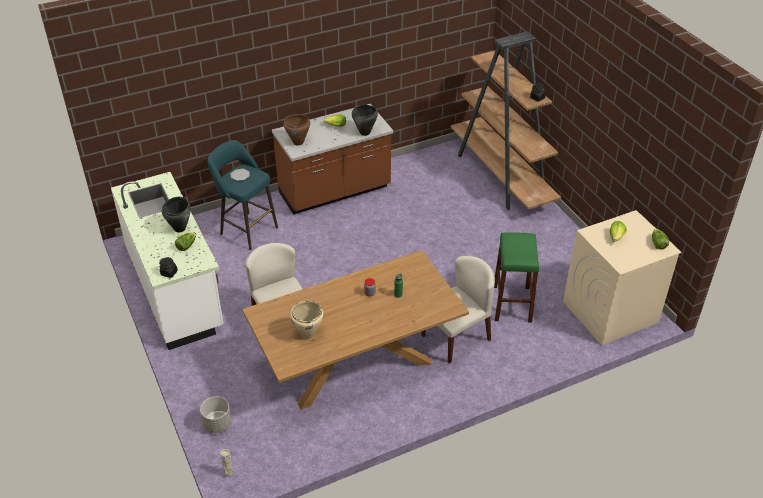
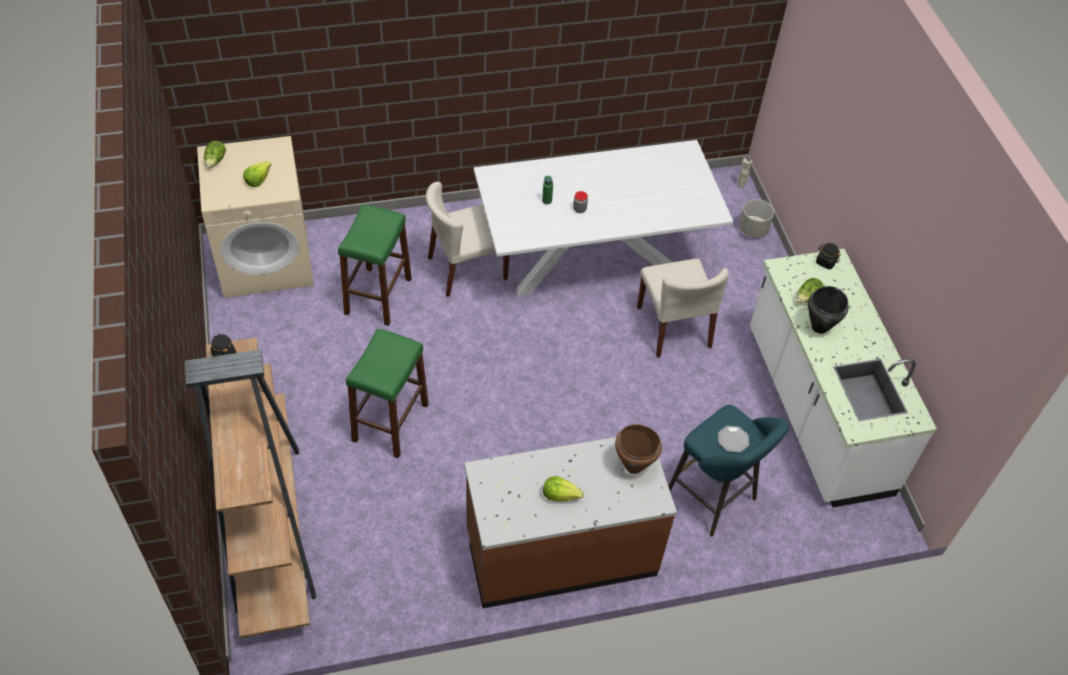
camera: 170 degrees left, 10 degrees up
(308, 334) = (660, 178): beige cooking pot -> none
(356, 365) = (593, 260): brown dining table -> white dining table
(365, 133) = (514, 465): black cooking pot -> none
(460, 232) = (390, 422): none -> green stool

